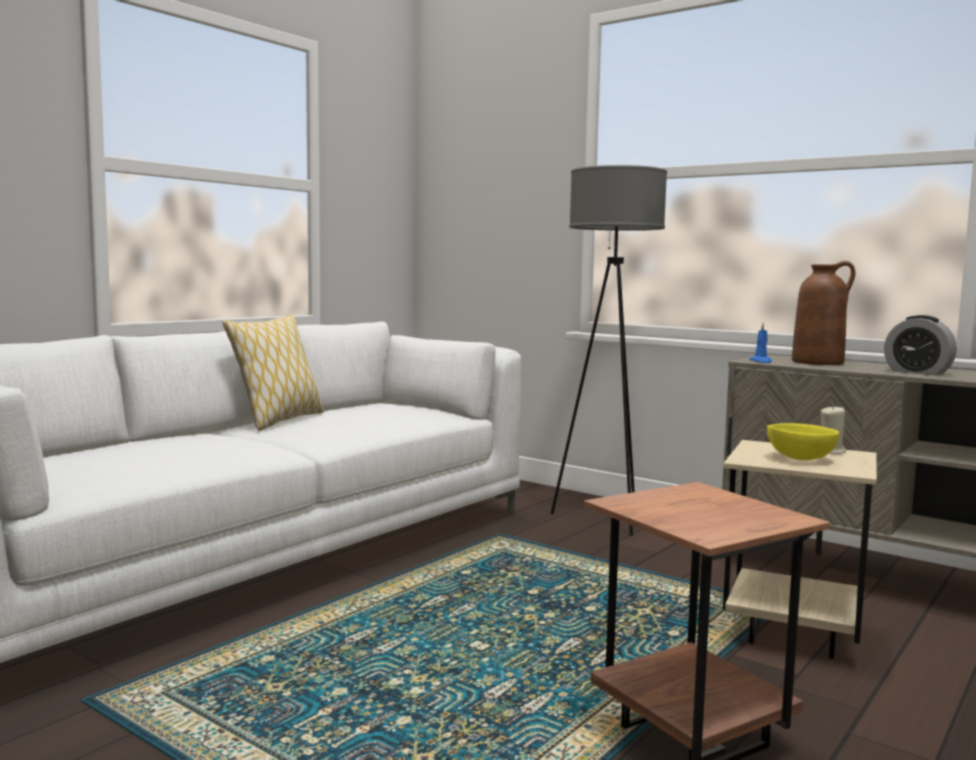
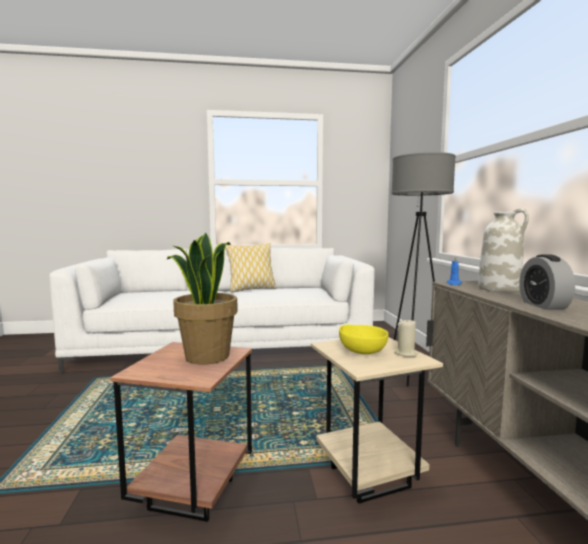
camera: 45 degrees right, 0 degrees up
(700, 501) = (206, 356): none -> potted plant
(818, 362) = (500, 289): brown vase -> white vase

